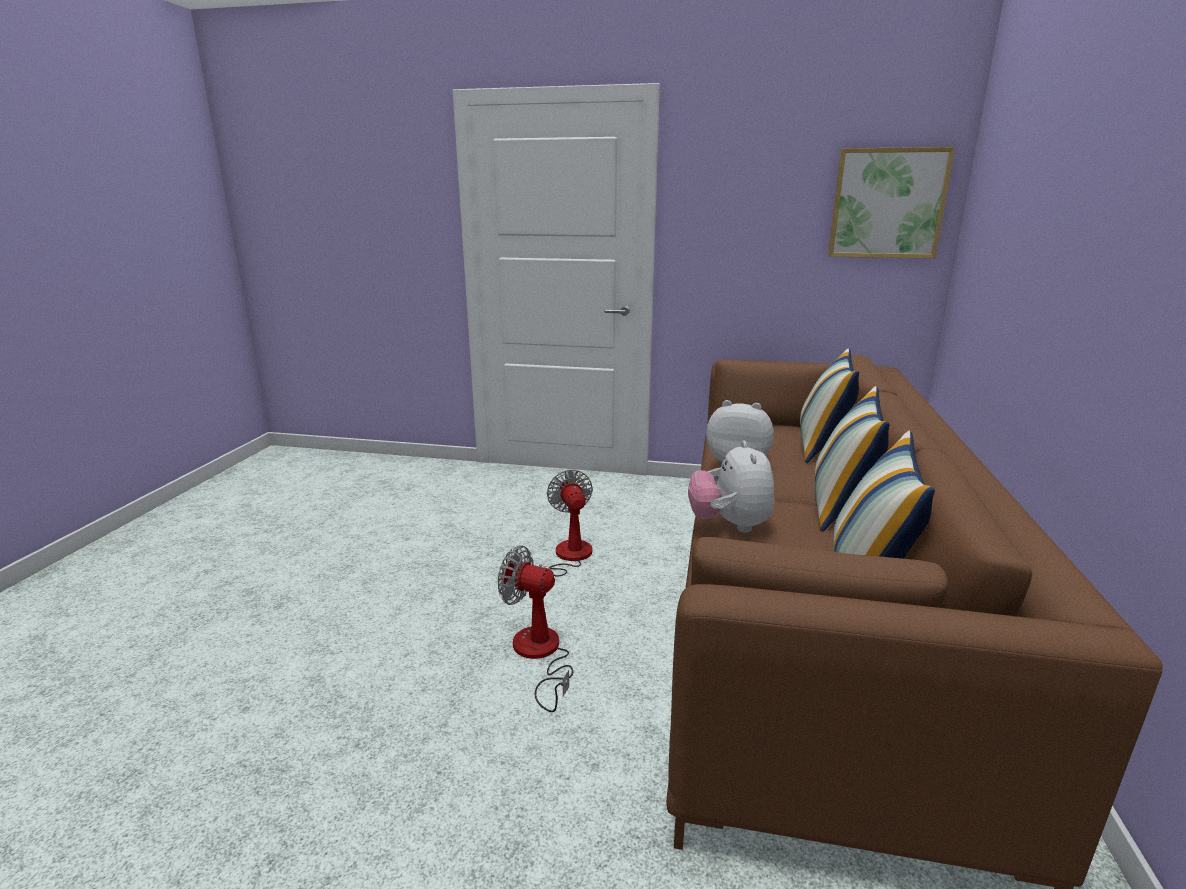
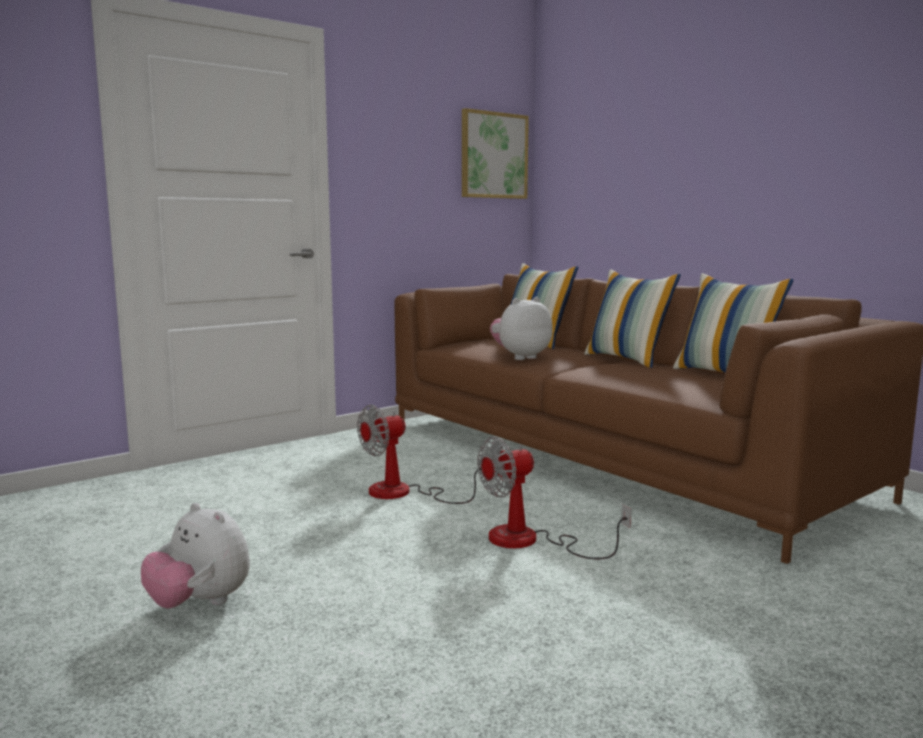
camera: 50 degrees left, 10 degrees down
(564, 557) = (404, 493): fan -> fan turned 60 degrees counterclockwise
(730, 525) = (609, 376): plush toy -> plush toy (200, 603)

